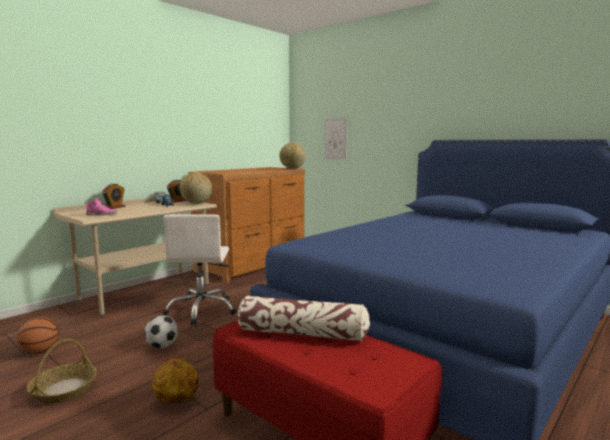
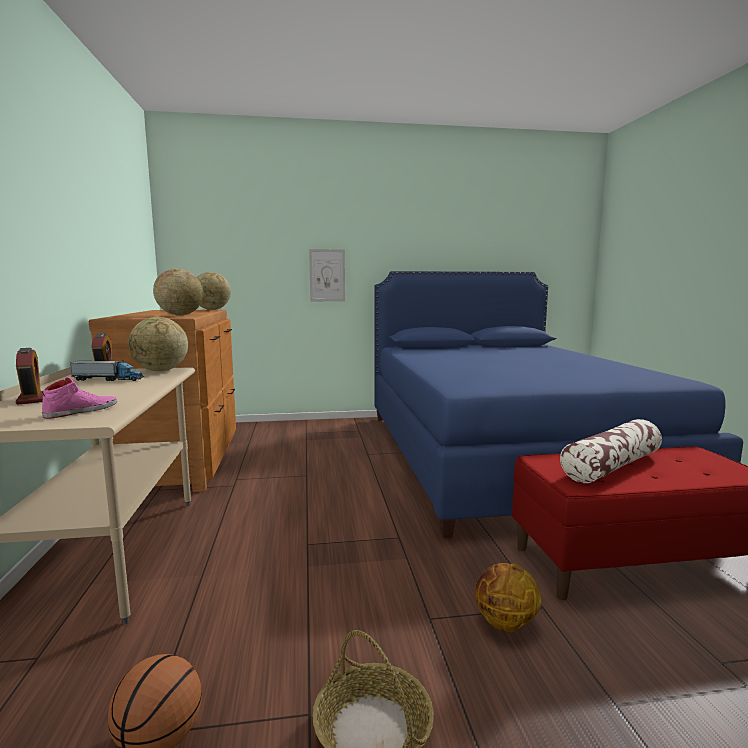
camera: 50 degrees left, 0 degrees up
(162, 346) = (336, 593): football -> none
(202, 310) = (265, 532): white office chair -> none
(239, 171) = (180, 315): none -> globe
(335, 138) = (247, 268): picture -> picture (327, 275)

